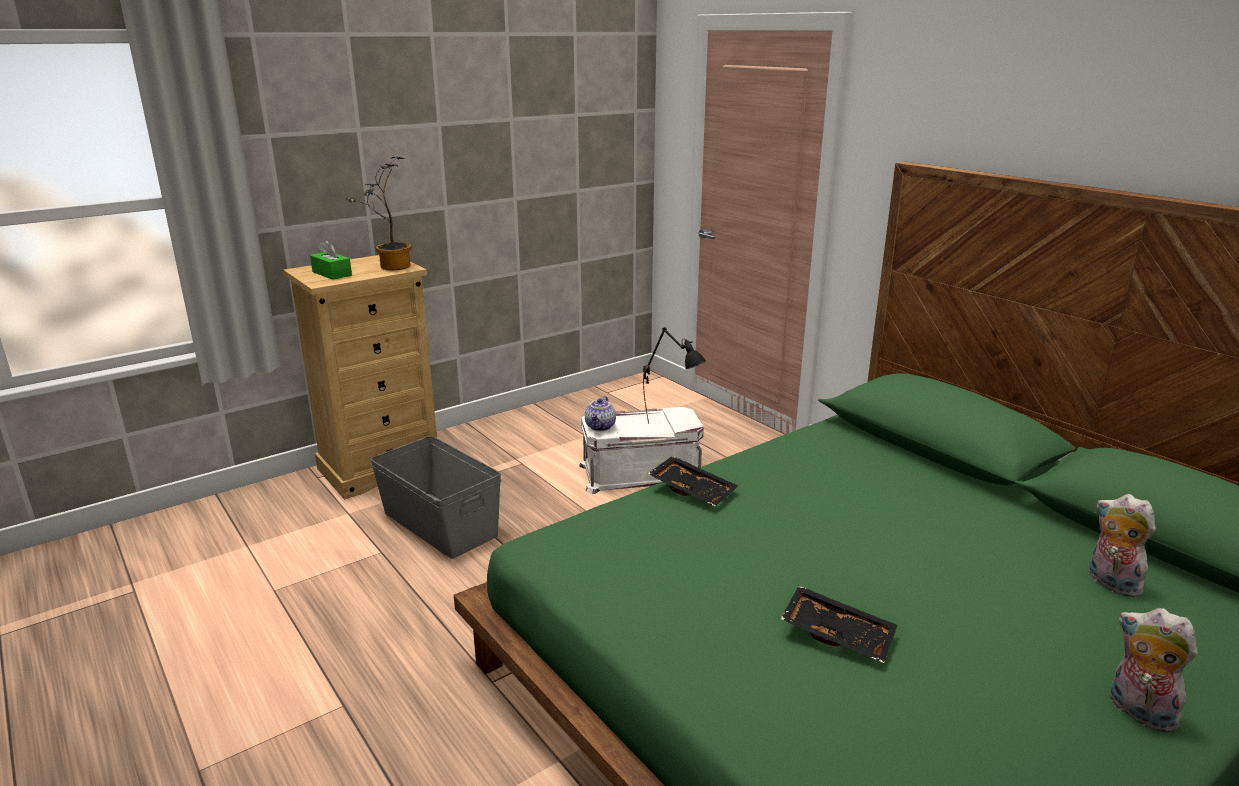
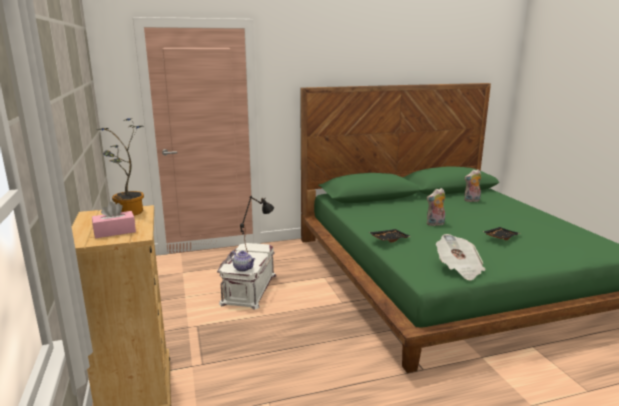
camera: 70 degrees left, 5 degrees down
(332, 273) = (115, 232): green tissue box -> pink tissue box
(440, 523) = (249, 370): grey storage box -> none
(600, 576) = (459, 269): none -> newspaper
(1137, 712) = (534, 214): plush toy -> plush toy (435, 224)

